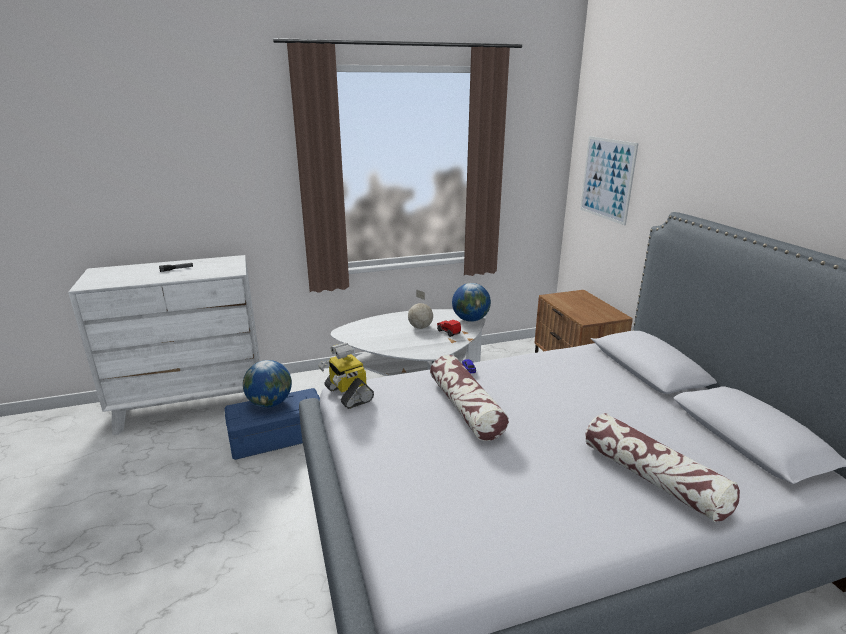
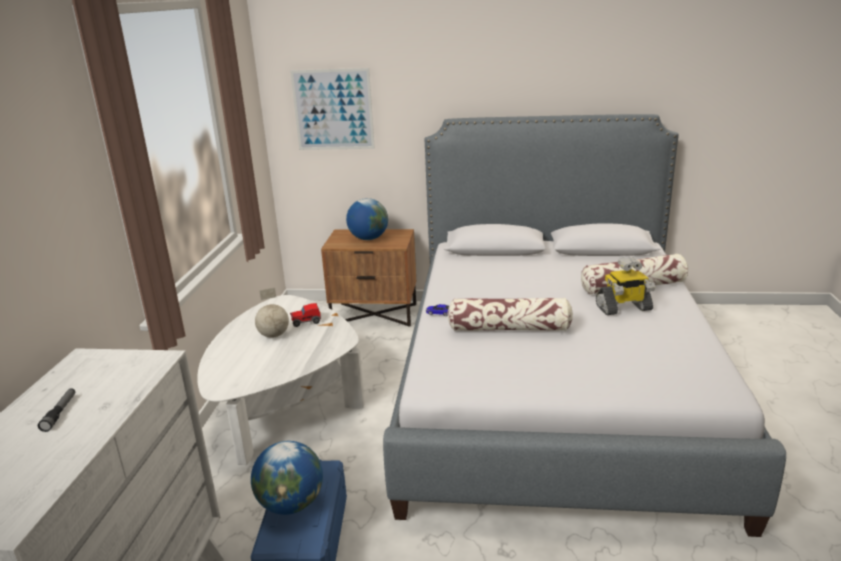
camera: 65 degrees left, 0 degrees up
(347, 394) = (442, 384): toy robot -> toy robot (623, 308)
(470, 319) = (291, 304): globe -> globe (368, 238)

